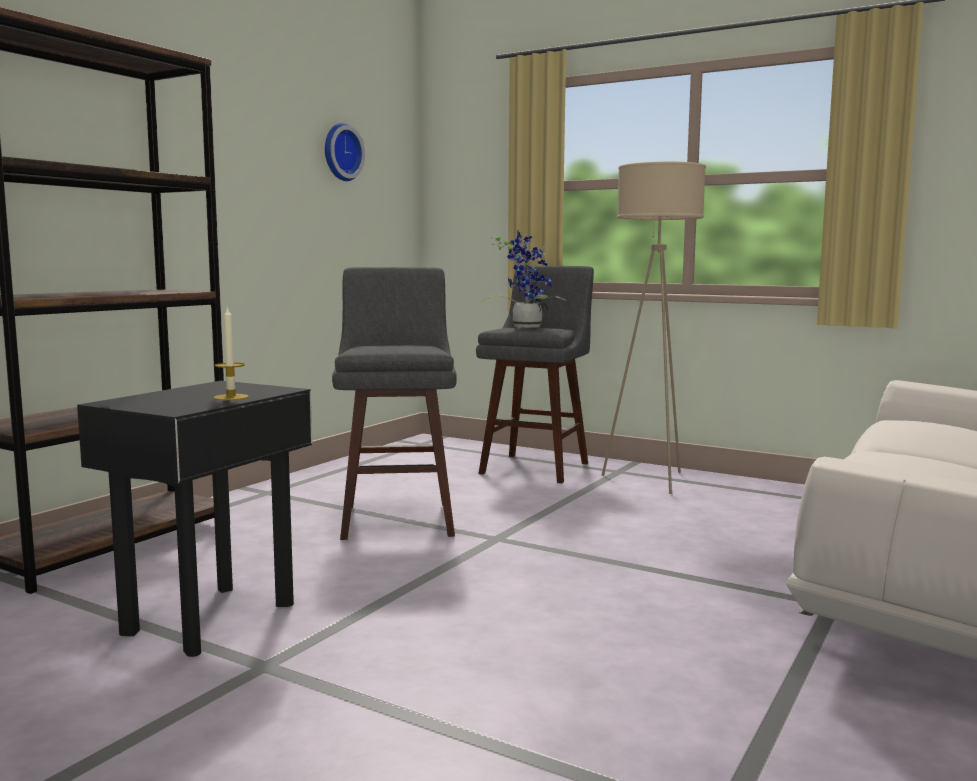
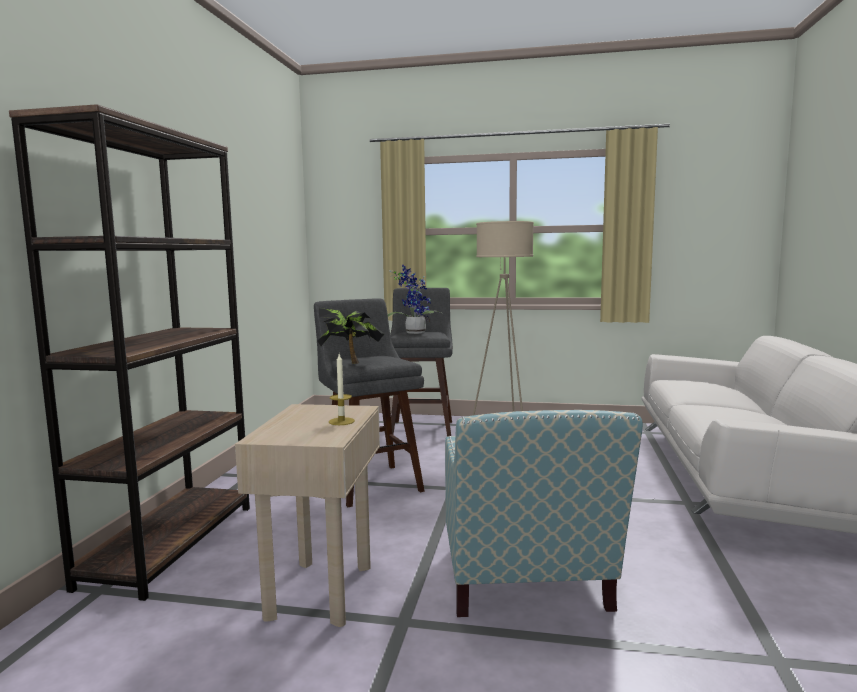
camera: 20 degrees left, 0 degrees up
(211, 618) = (322, 591): black side table -> beige side table
(340, 152) = (265, 208): wall clock -> none
(362, 346) = (350, 362): none -> potted plant
(459, 661) = (527, 587): none -> armchair

